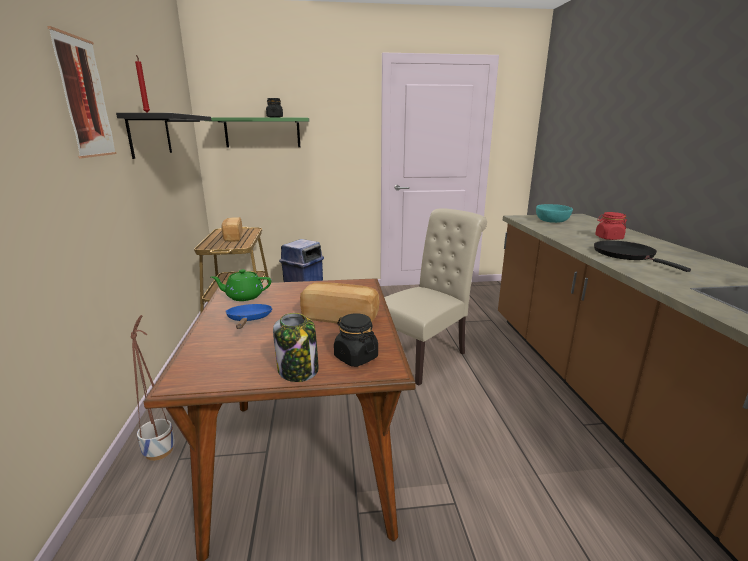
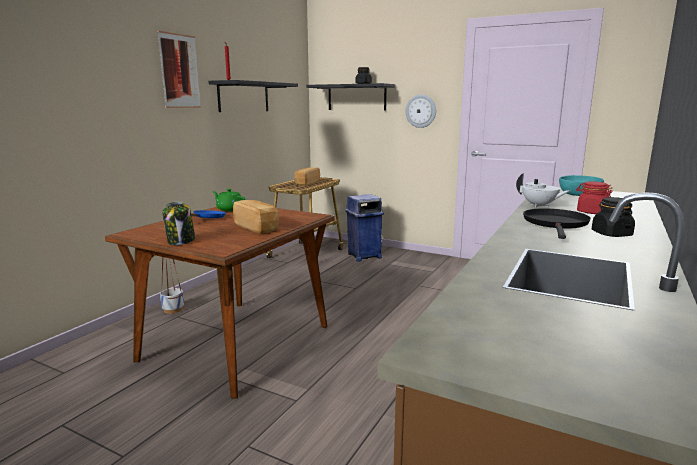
camera: 35 degrees right, 5 degrees down
(262, 132) = (356, 97): green shelf -> black shelf
(340, 147) = (421, 111): none -> wall clock
(356, 357) = (219, 243): black jar -> black jar (611, 234)
(425, 355) = (413, 314): beige chair -> none
(565, 237) = (539, 205): none -> white teapot

